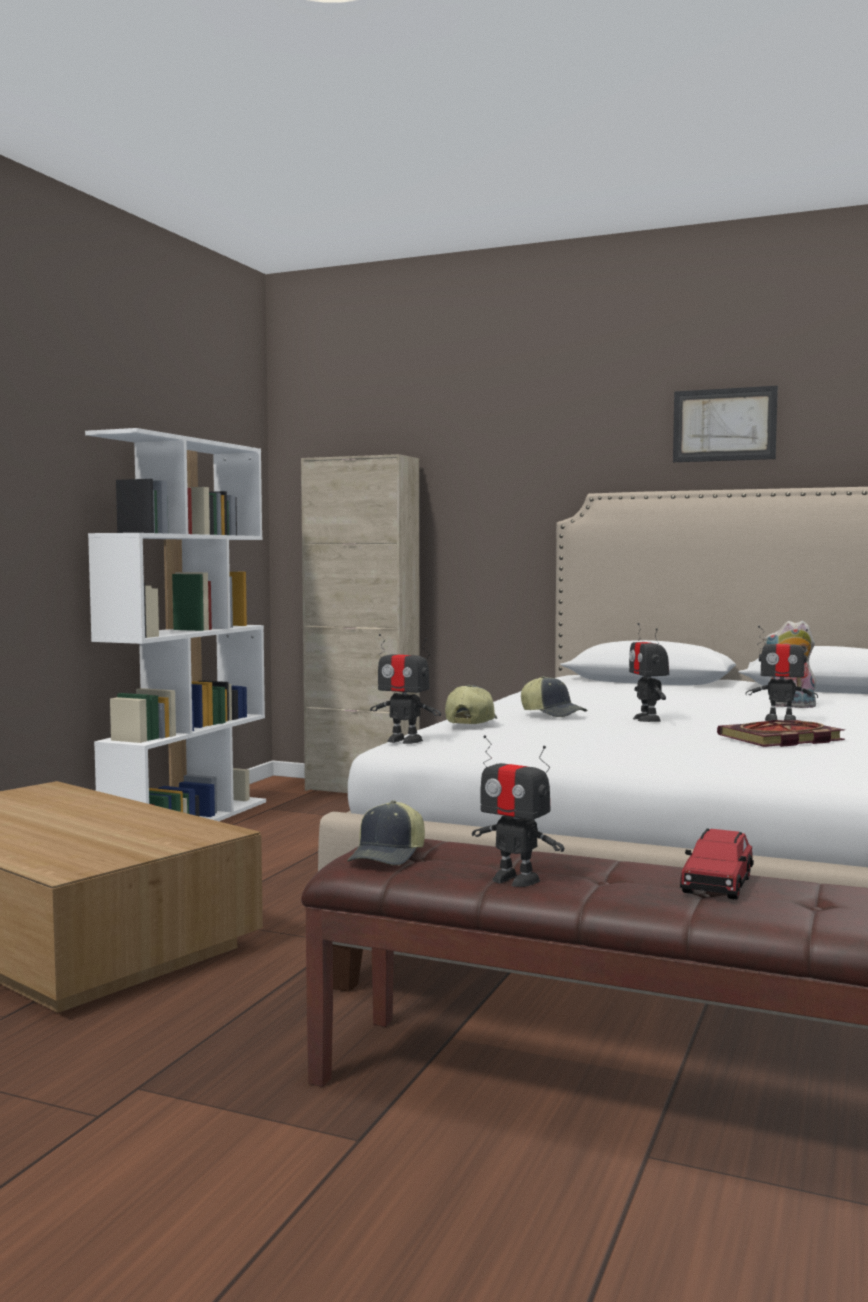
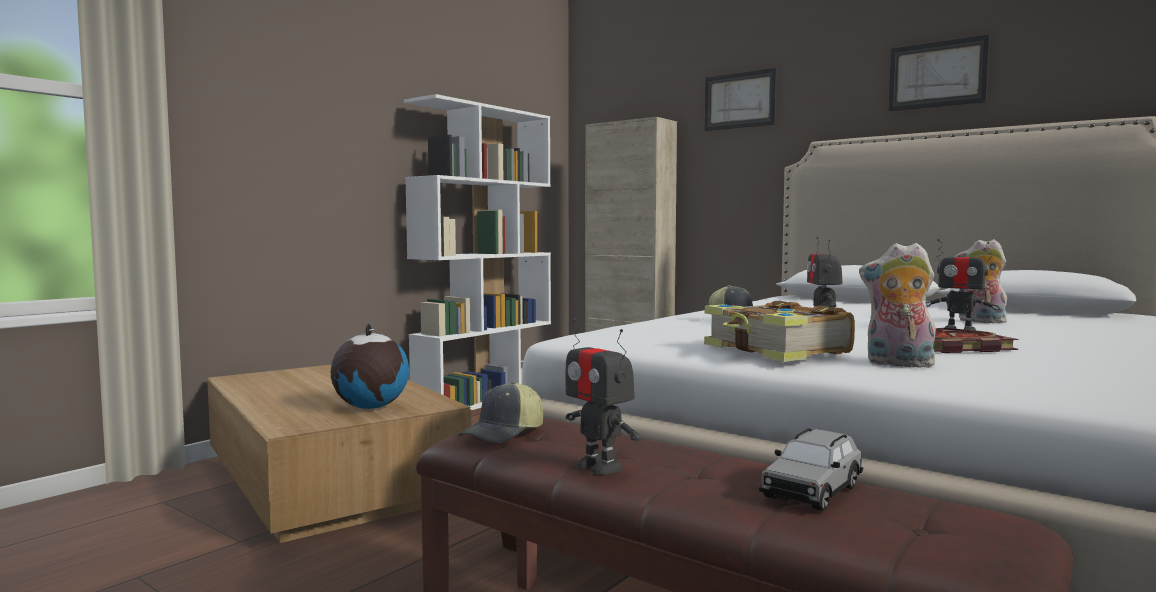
camera: 15 degrees right, 0 degrees up
(138, 840) = (370, 407): none -> globe
(404, 741) = (578, 333): toy robot -> none
(470, 721) = (653, 322): cap -> none
(499, 437) = (740, 100): none -> picture
(631, 752) = (776, 351): none -> book
(717, 884) = (812, 491): red toy car -> grey toy car
(751, 761) = (898, 364): none -> plush toy

